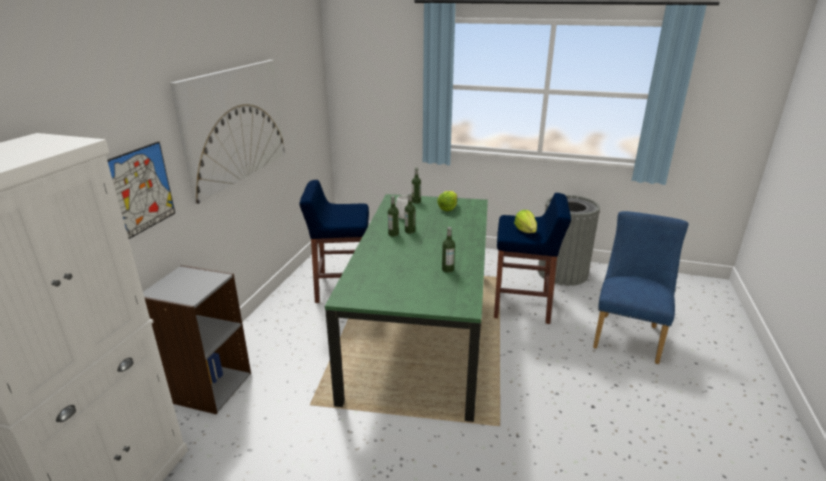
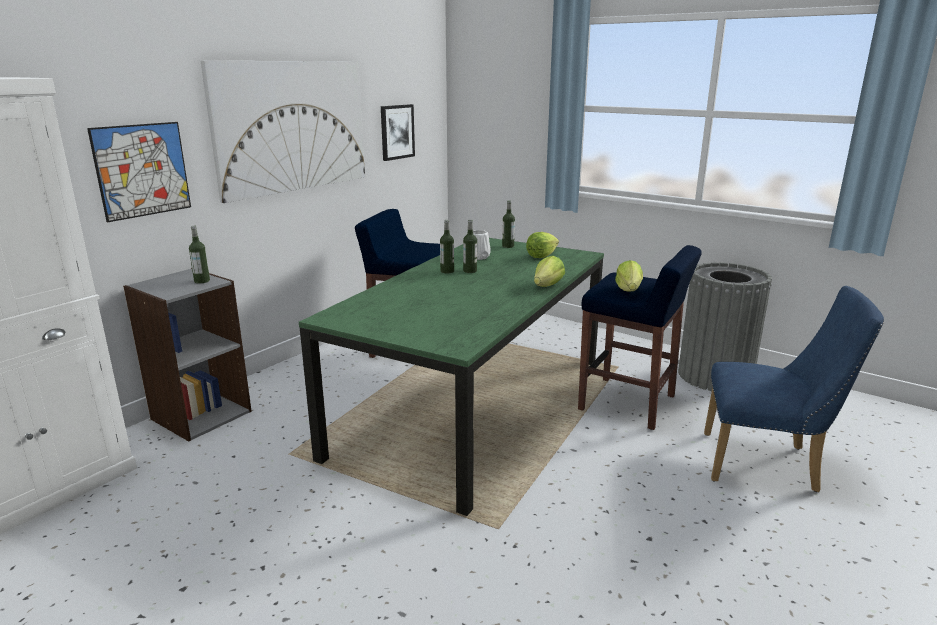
camera: 20 degrees right, 5 degrees down
(299, 112) = (397, 132): none -> picture
(448, 269) = (477, 310): bottle -> bottle (202, 281)
(476, 238) = (547, 286): none -> lettuce
(628, 334) = (768, 465): blue chair -> blue chair turned 60 degrees clockwise

